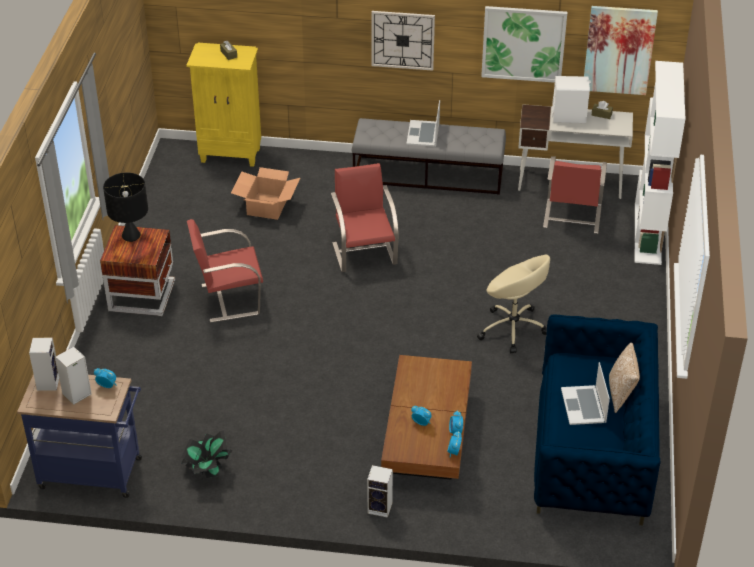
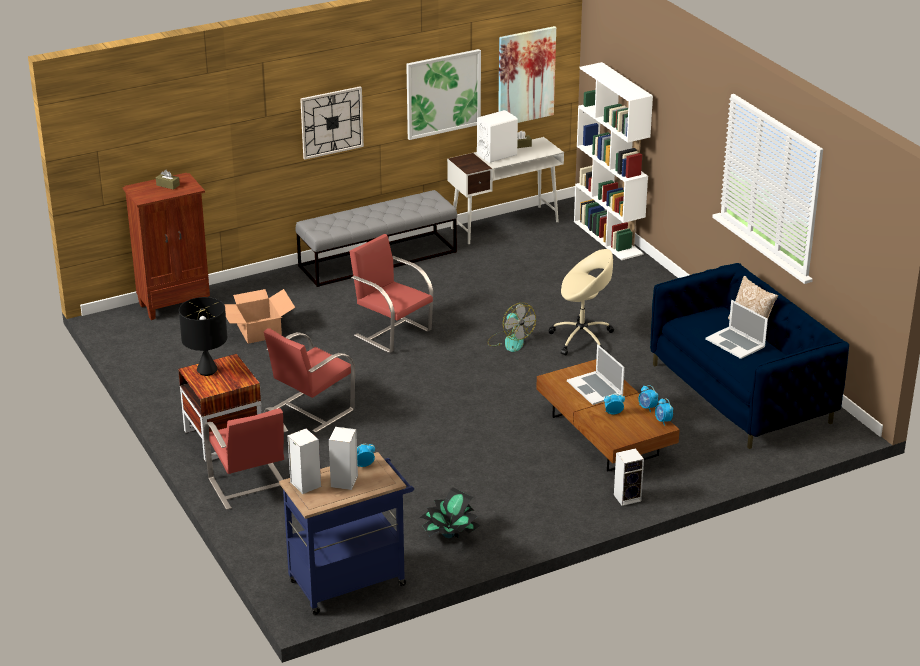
camera: 35 degrees left, 10 degrees down
(230, 156) = (174, 306): yellow cabinet -> brown cabinet
(423, 133) = (370, 214): laptop -> laptop (595, 388)
(449, 304) = (510, 341): none -> fan
(571, 217) = (535, 247): red chair -> red chair (249, 487)

